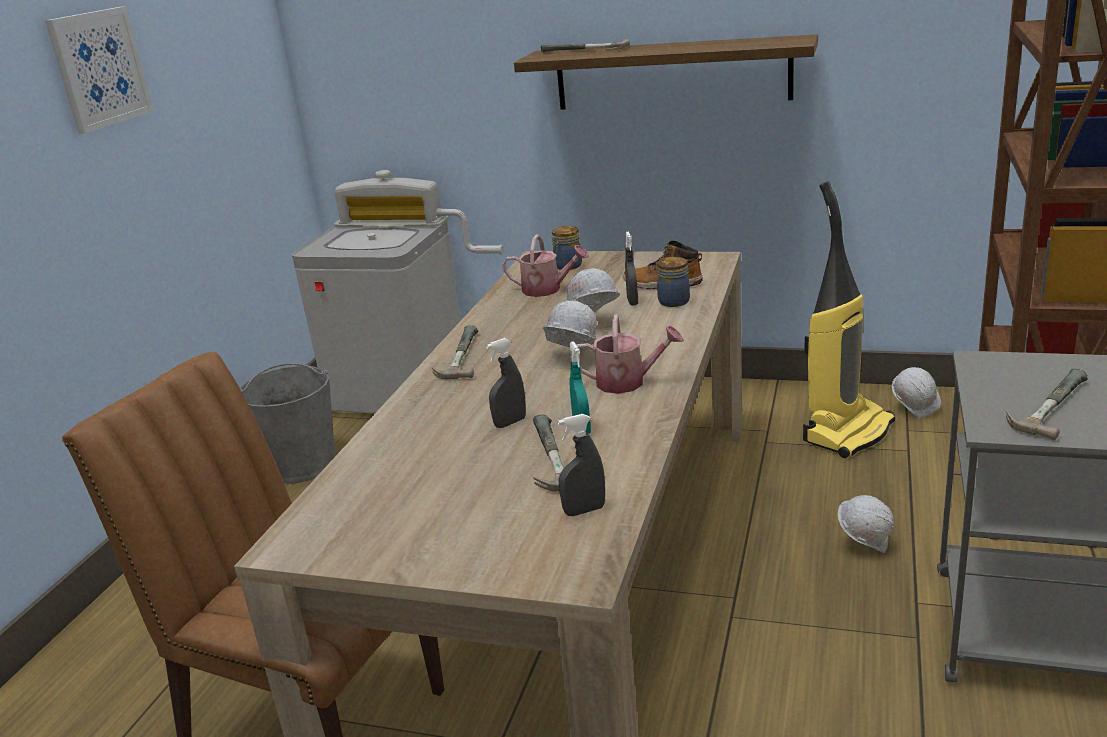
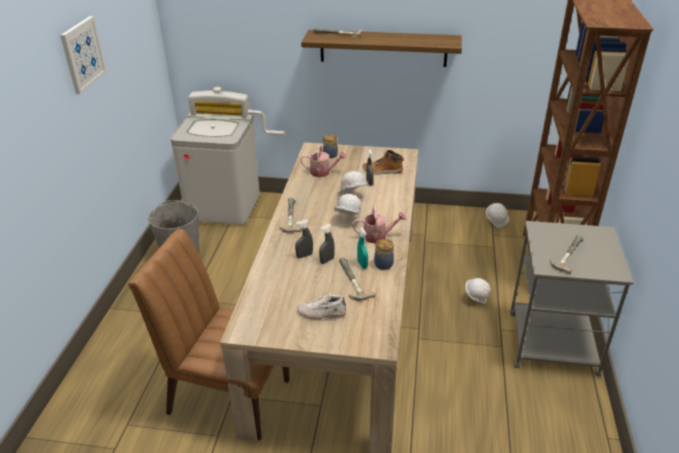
camera: 10 degrees left, 10 degrees up
(468, 515) = (321, 313): none -> white shoe
(584, 510) = (374, 311): grey spray bottle -> grey spray bottle (304, 255)
(675, 301) = (391, 183): jar -> jar (384, 264)
(847, 431) = (464, 236): vacuum cleaner -> none

